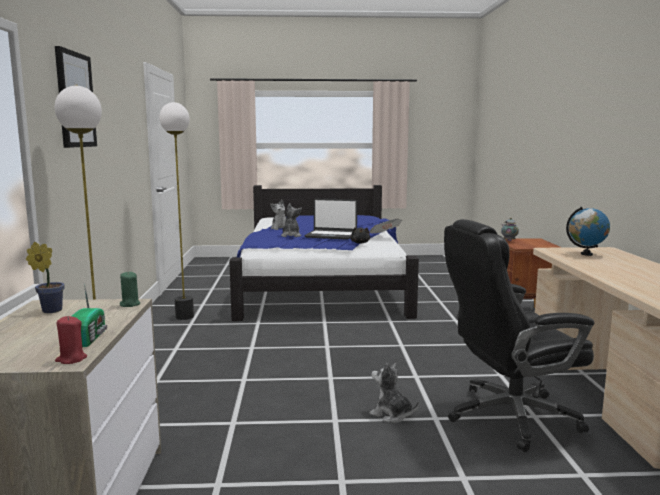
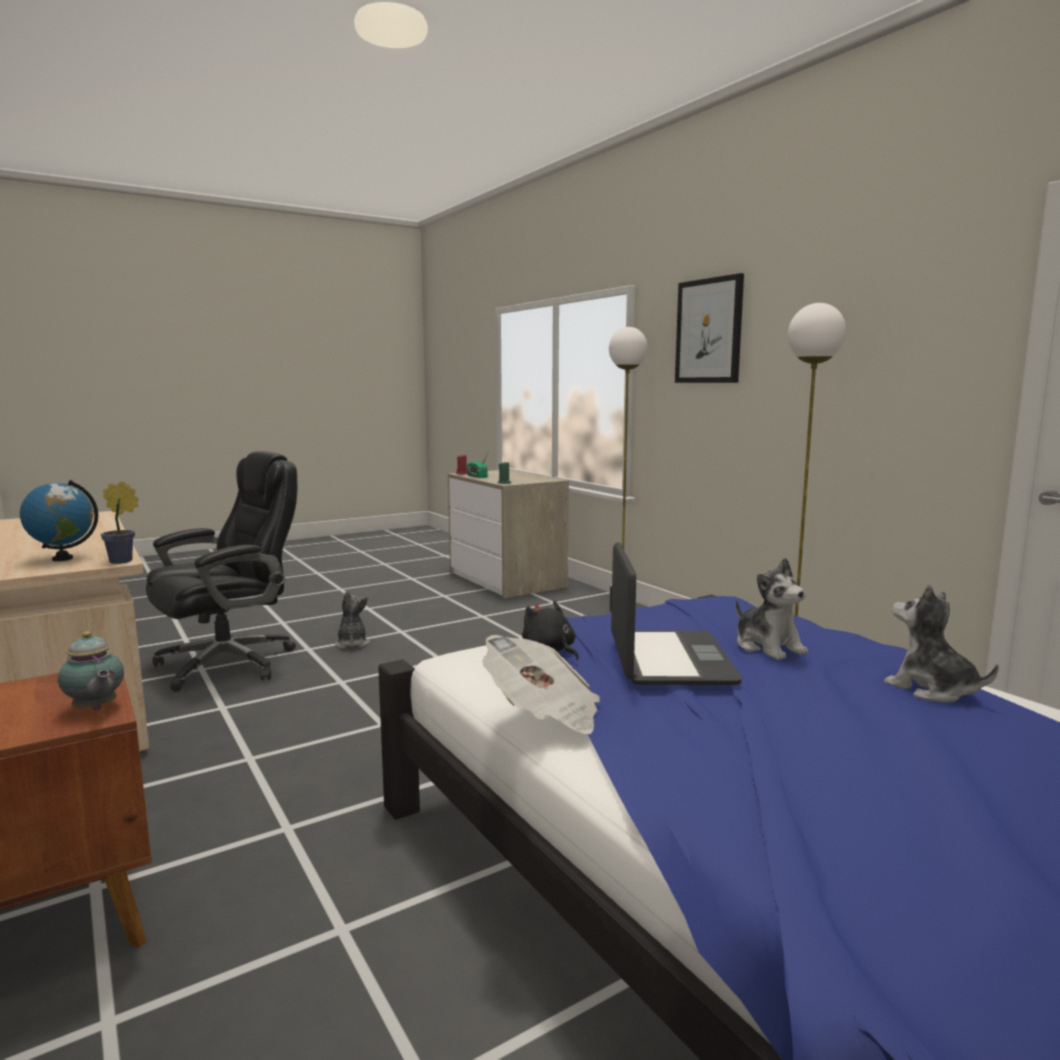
camera: 150 degrees right, 0 degrees up
(49, 310) = (537, 479): potted plant -> potted plant (124, 561)
(331, 235) = (668, 660): laptop -> laptop turned 105 degrees clockwise
(391, 414) = (352, 643): plush toy -> plush toy turned 105 degrees counterclockwise

